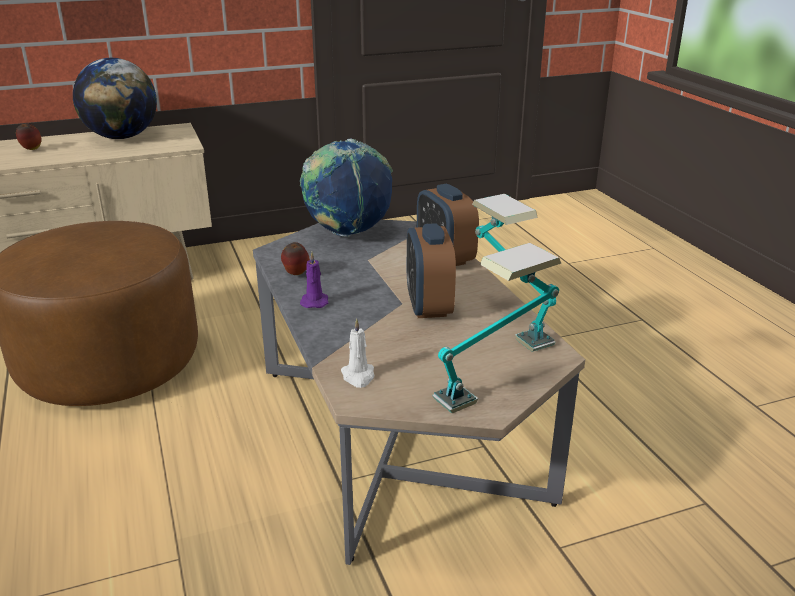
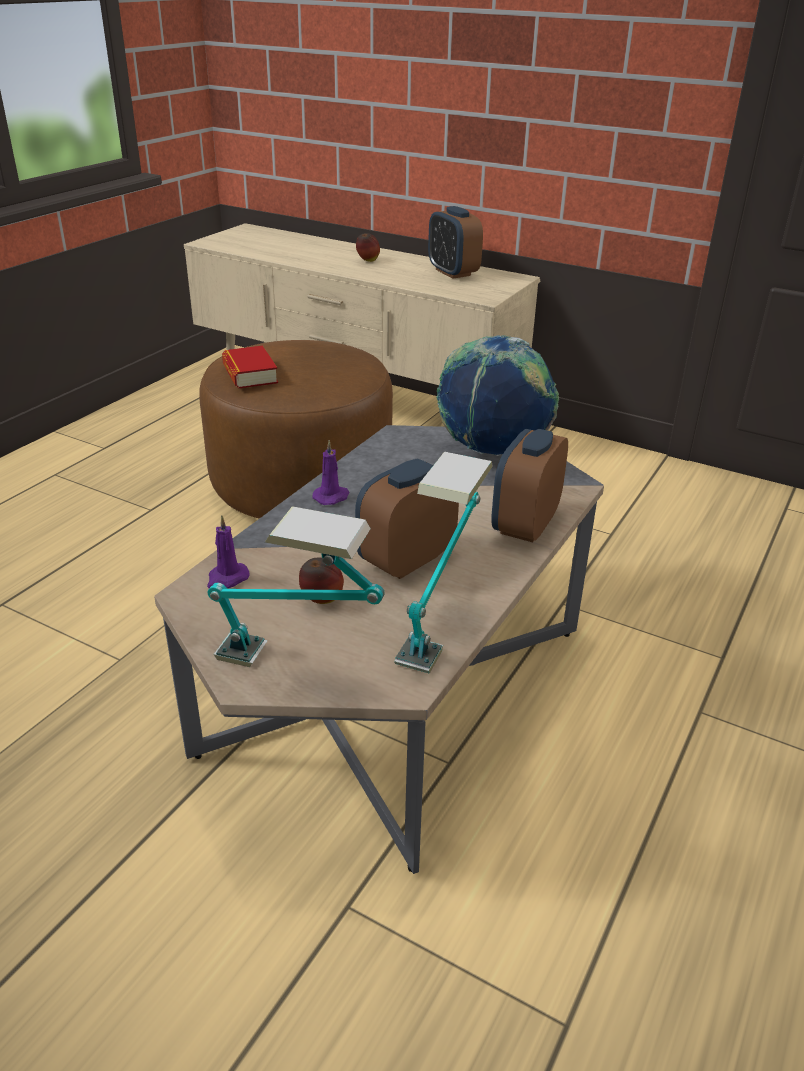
camera: 50 degrees right, 5 degrees up
(63, 267) = (250, 374): none -> book
(122, 137) = (453, 272): globe -> alarm clock
(296, 275) = (368, 465): apple -> apple (322, 601)
(358, 376) = (227, 579): white candle -> purple candle

